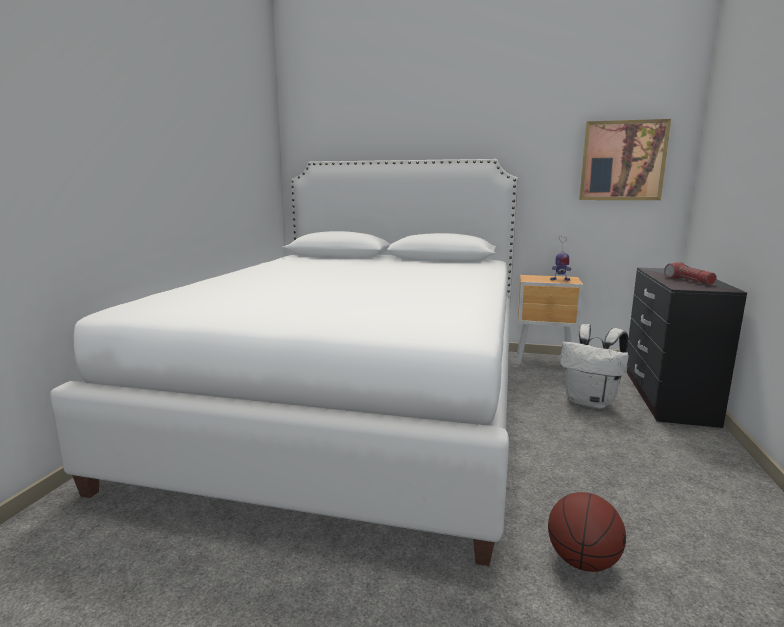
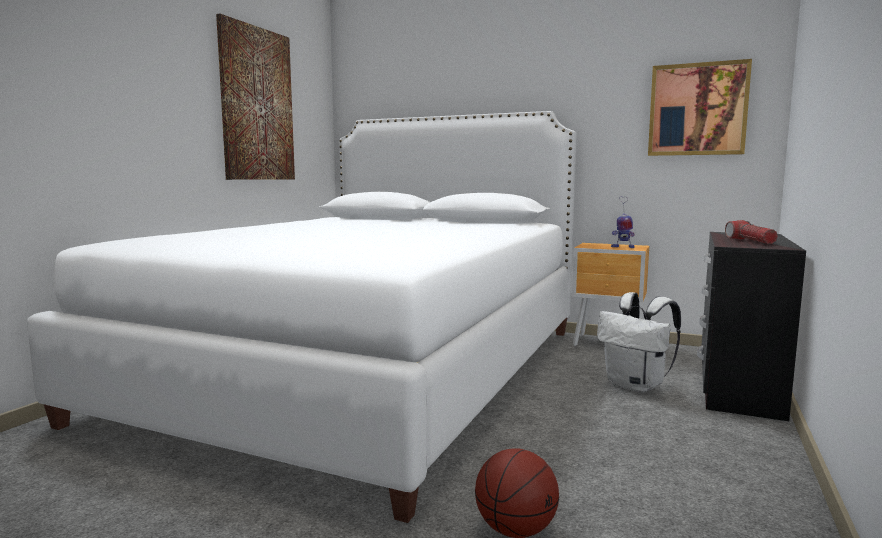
camera: 10 degrees right, 5 degrees down
(223, 149) = (257, 104): none -> picture

